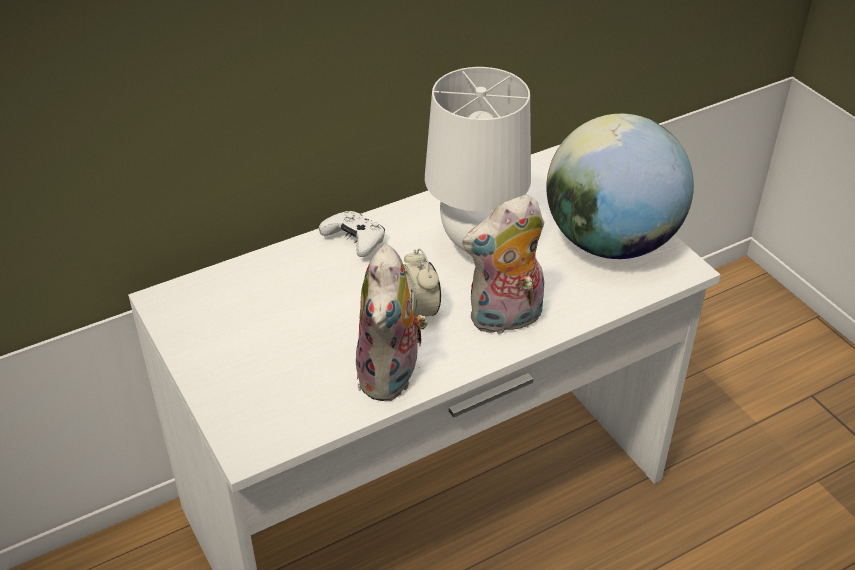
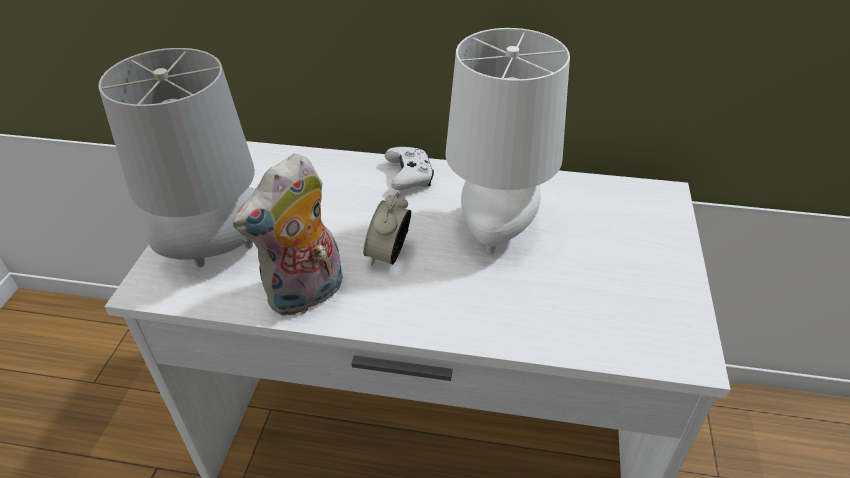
camera: 40 degrees right, 0 degrees up
(274, 391) = (216, 255): none -> grey table lamp
(505, 319) = (453, 304): plush toy -> none
(610, 242) = (634, 290): globe -> none

